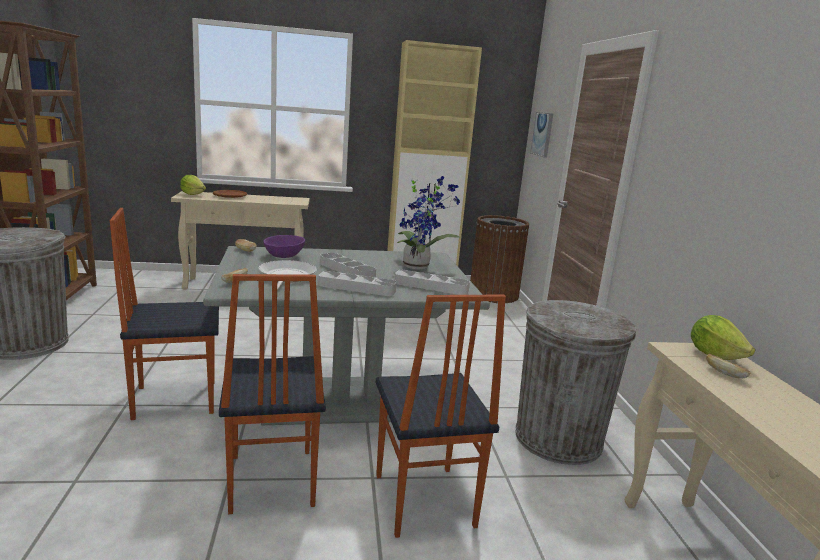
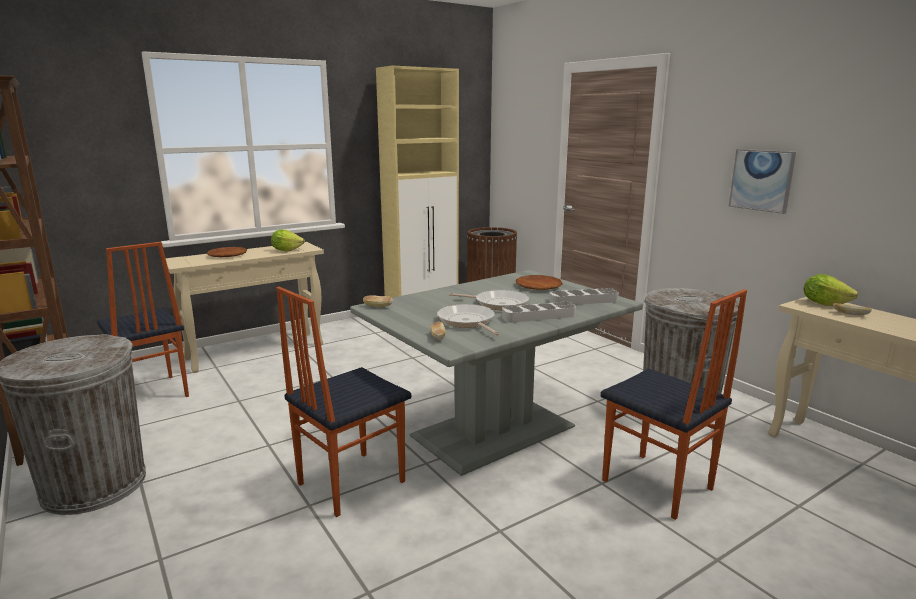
camera: 25 degrees left, 0 degrees up
(193, 194) = (184, 260): lettuce -> lettuce (286, 250)
(270, 481) = (533, 518): chair -> chair (150, 394)
(284, 256) = (421, 303): purple bowl -> none
(347, 270) = (498, 303): grey tray -> frying pan
(419, 266) = (538, 286): potted plant -> brown plate
(542, 134) = (517, 146): picture -> picture (761, 180)

